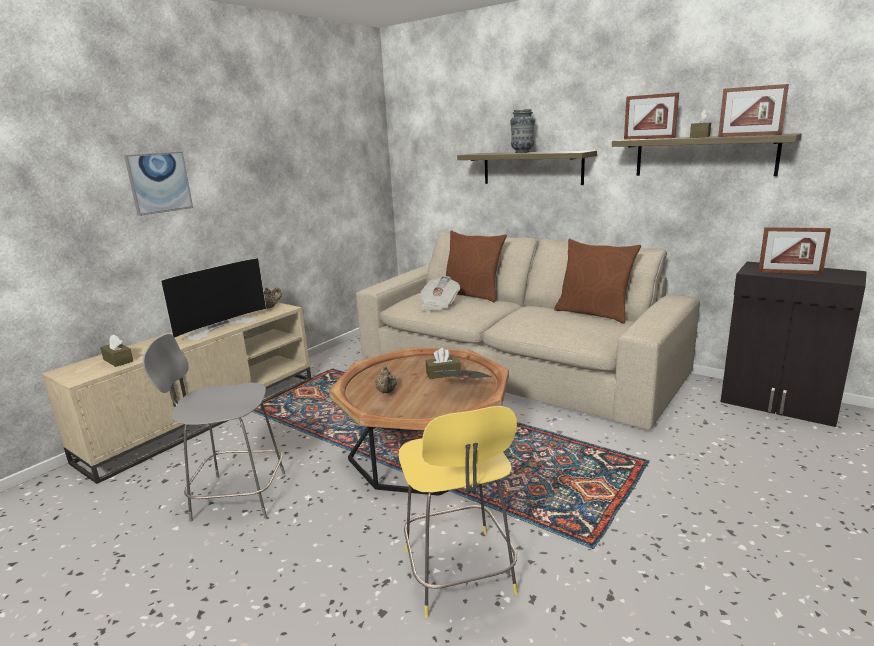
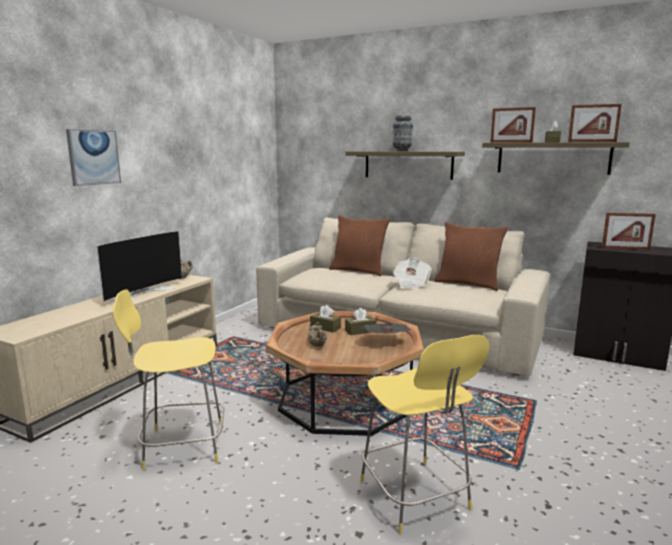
camera: 10 degrees left, 5 degrees down
(118, 360) = (53, 321): brown tissue box -> brown tissue box (325, 327)
(236, 496) = (181, 446): grey stool -> yellow stool
(438, 305) = (333, 278): newspaper -> newspaper (411, 284)

